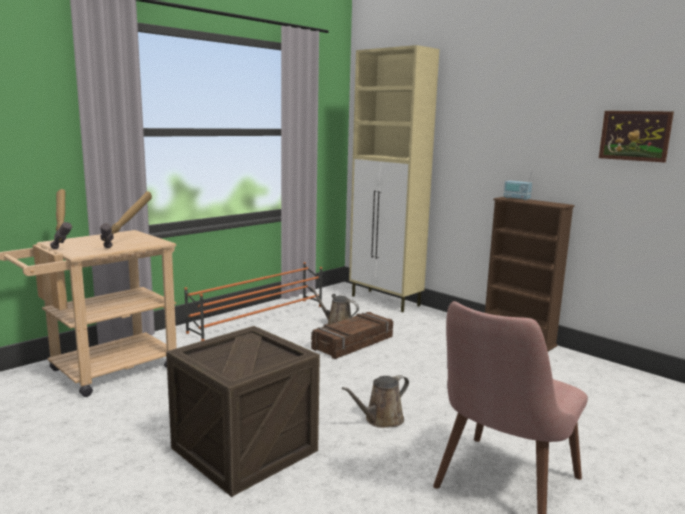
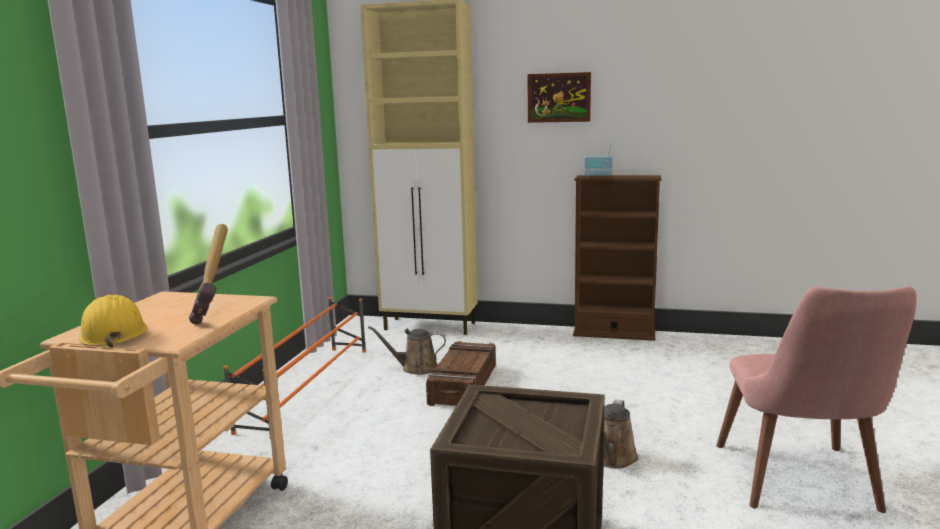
camera: 30 degrees left, 0 degrees up
(66, 244) = (113, 333): hammer -> yellow hard hat
(634, 135) = (717, 96): picture -> picture (559, 97)

